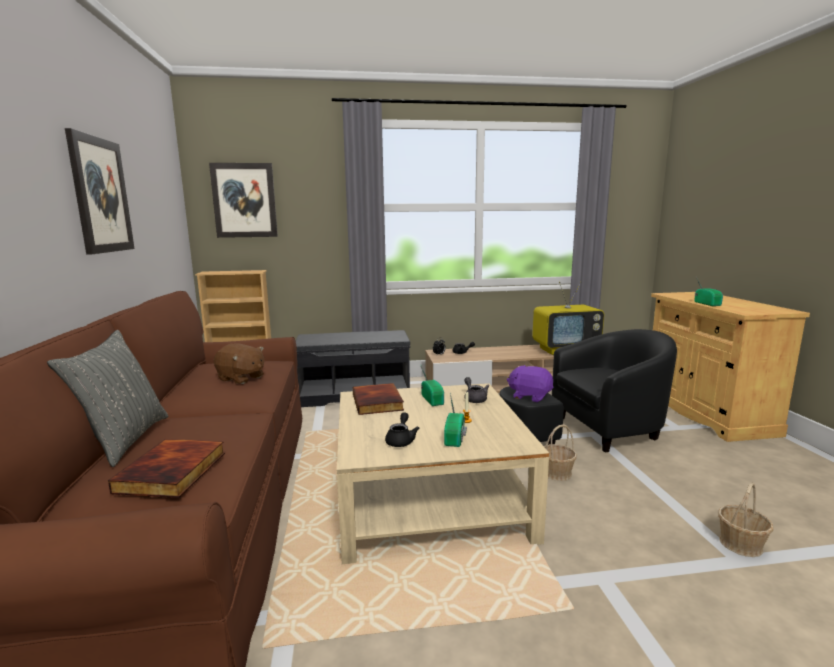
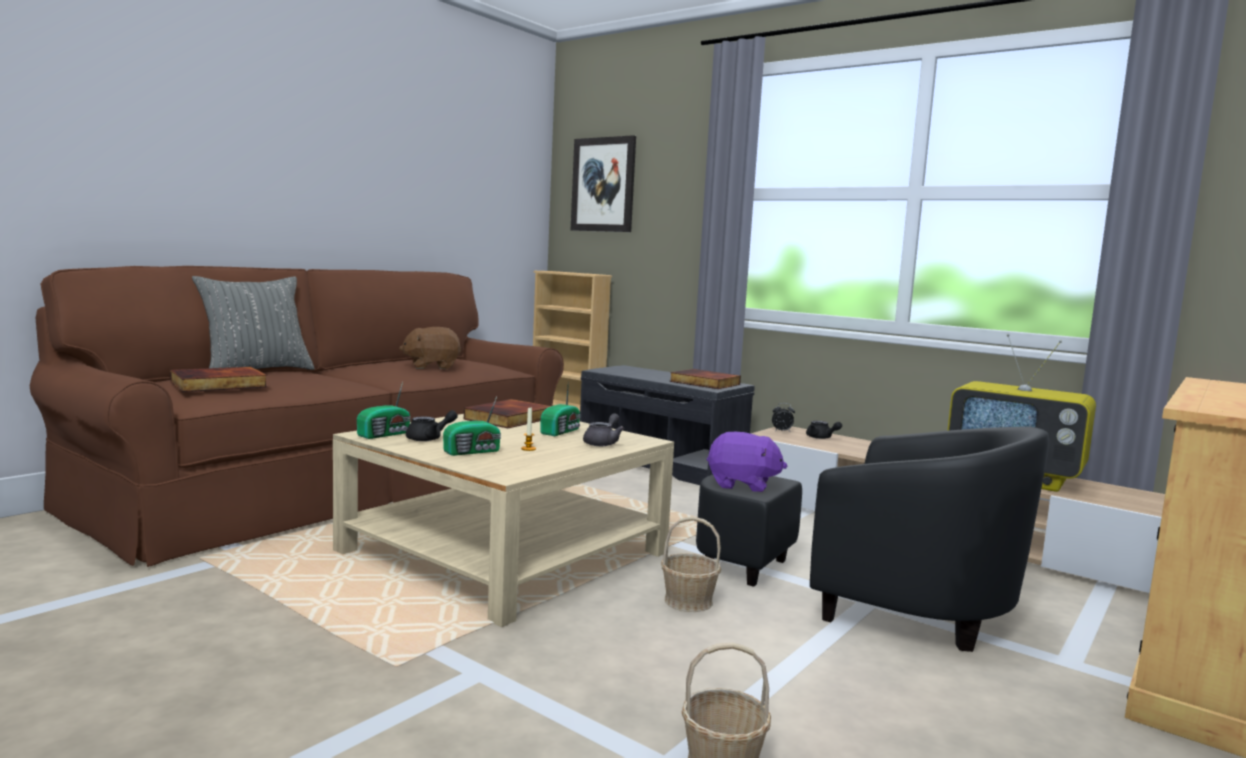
camera: 45 degrees right, 5 degrees down
(101, 195) = (378, 164): picture -> none
(241, 378) = (432, 367): brown plush toy -> brown plush toy turned 90 degrees clockwise
(385, 336) = (703, 383): none -> book
(530, 396) = (742, 485): purple plush toy -> purple plush toy turned 120 degrees clockwise
(707, 303) = (1203, 394): radio -> radio (386, 434)

